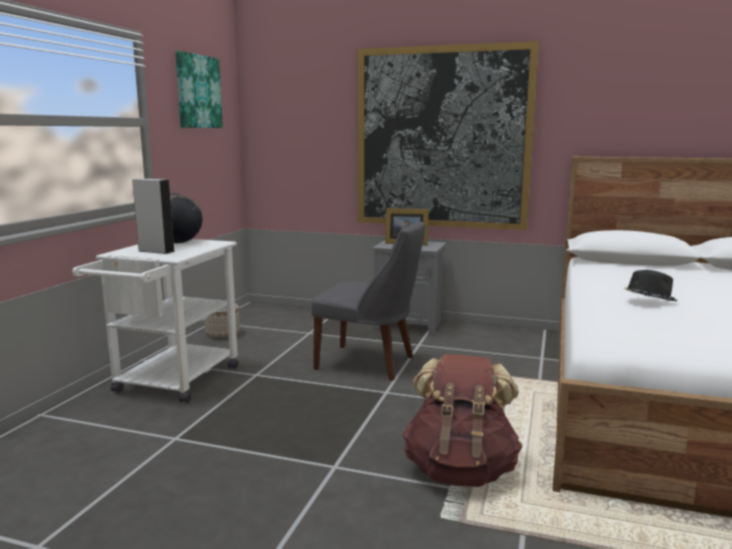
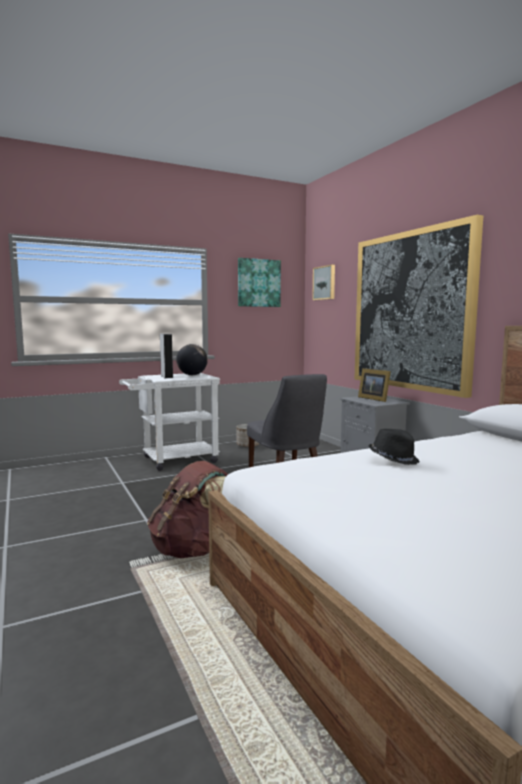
camera: 45 degrees right, 5 degrees down
(285, 96) = (325, 283): none -> picture

